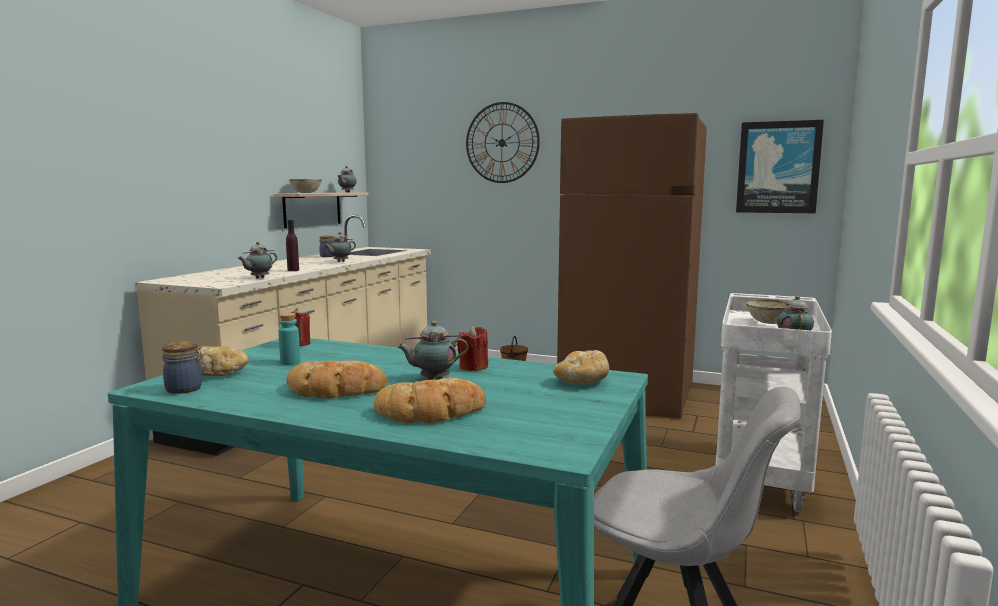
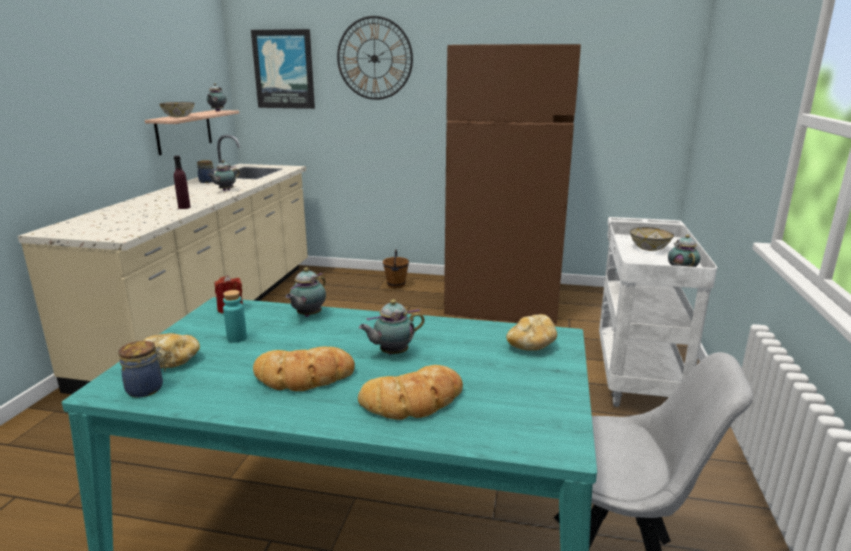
camera: 10 degrees left, 10 degrees up
(258, 278) = (154, 223): teapot -> teapot (308, 315)
(473, 367) = (421, 332): red candle -> none
(778, 167) = (638, 89): picture -> picture (284, 69)

